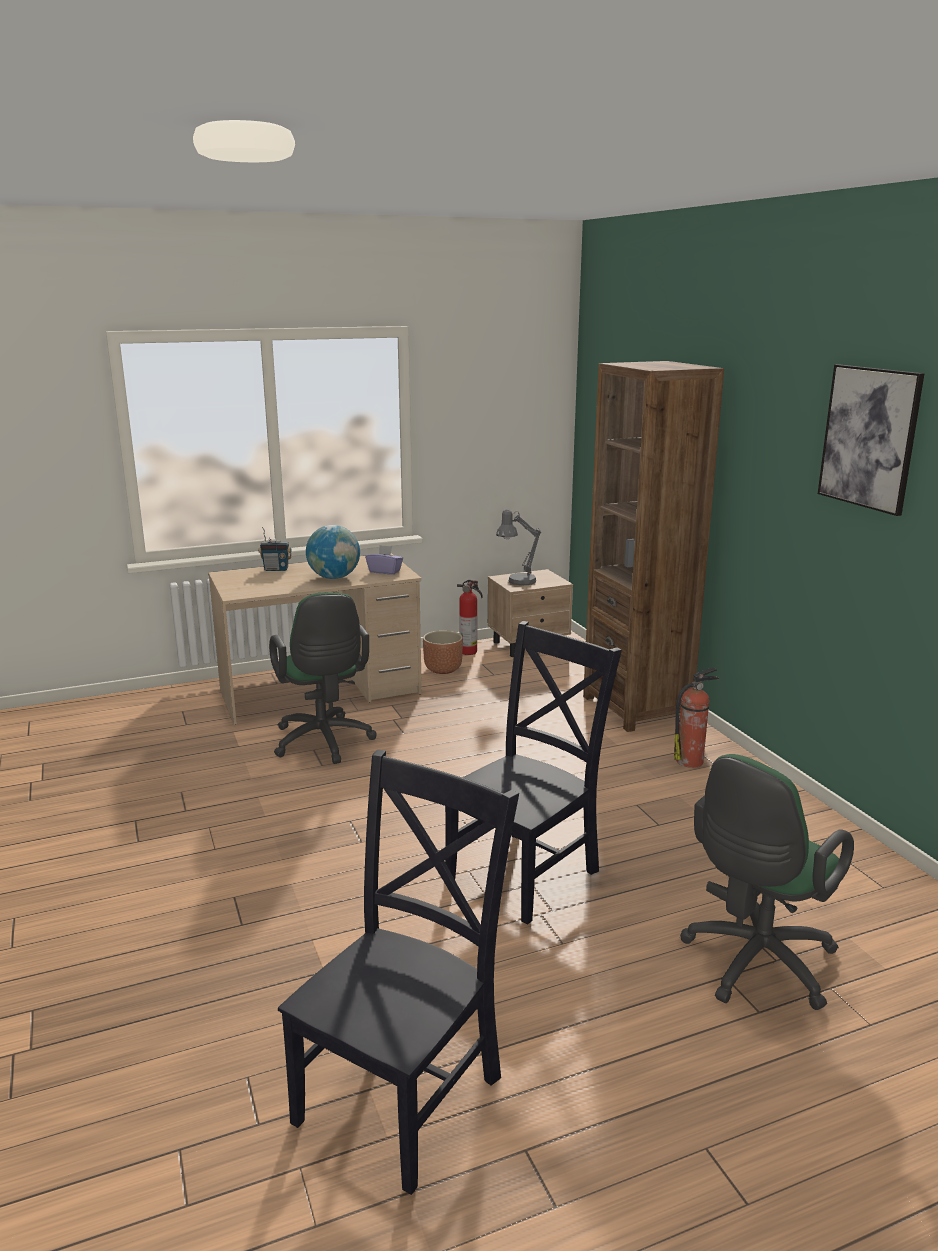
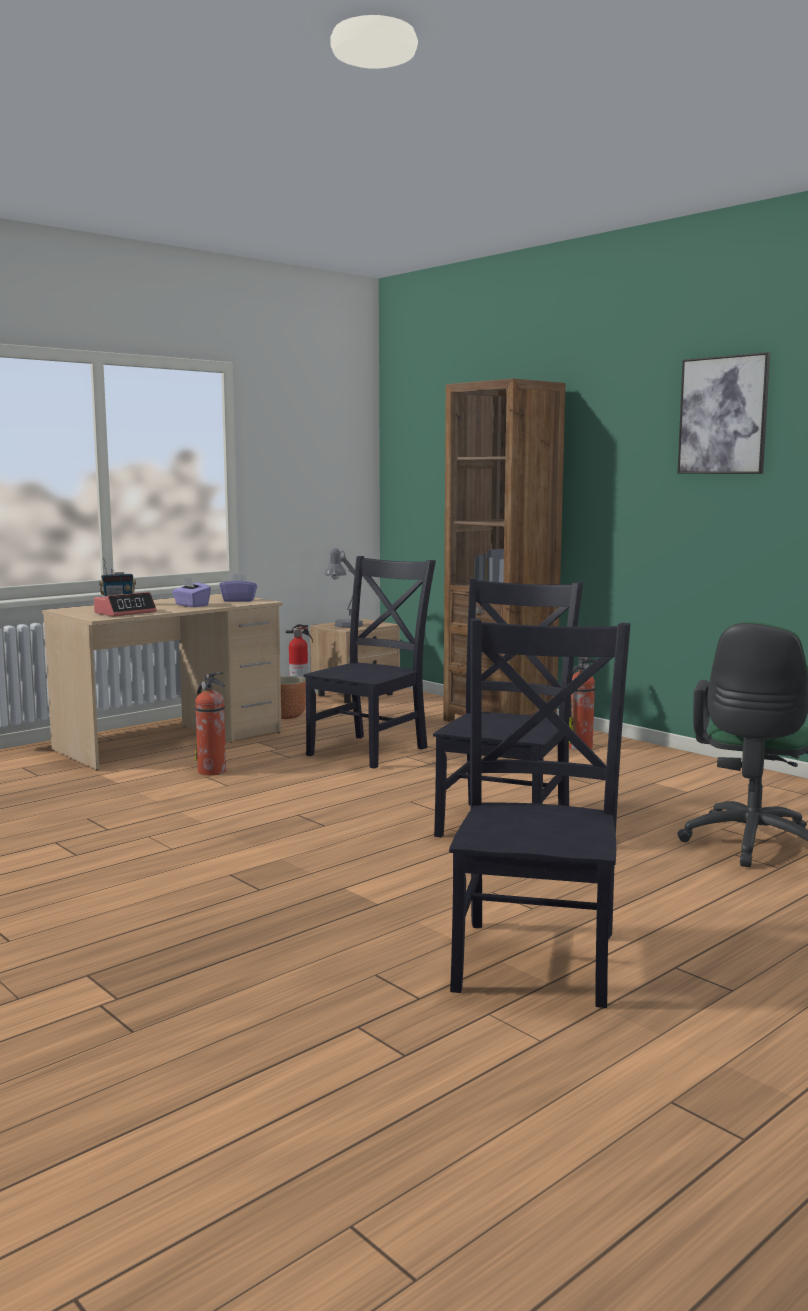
camera: 20 degrees left, 10 degrees down
(265, 587) = (125, 613): none -> alarm clock
(324, 743) = (213, 771): green office chair -> fire extinguisher
(334, 577) = (191, 605): globe -> purple tissue box
(482, 734) = (371, 750): none -> black chair

